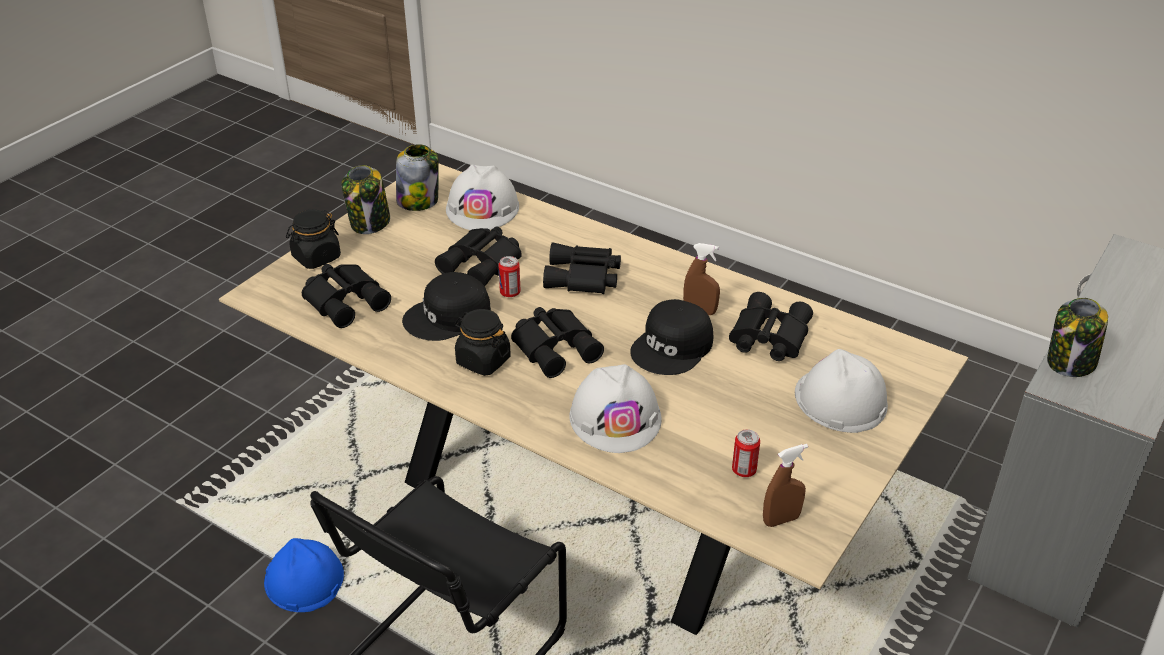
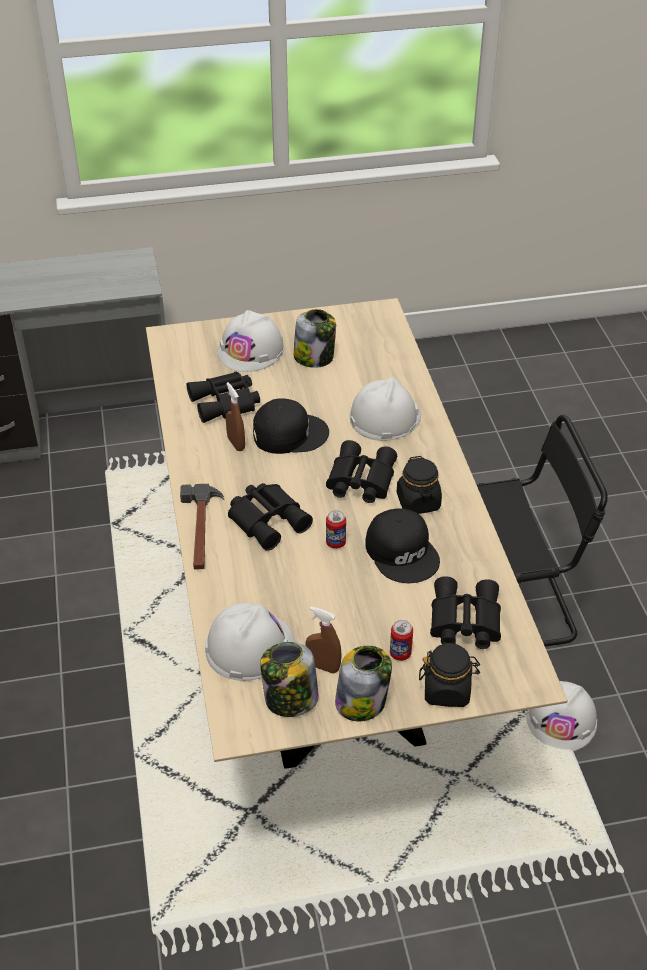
camera: 135 degrees left, 5 degrees up
(304, 579) = (561, 720): blue hard hat -> white hard hat
(448, 317) = (403, 552): black cap -> black cap turned 45 degrees clockwise
(483, 263) = (321, 584): black binoculars -> none
(620, 244) = (201, 529): none -> hammer
(744, 470) = (357, 353): can -> can (400, 653)
(781, 520) = (374, 326): brown spray bottle -> brown spray bottle (323, 666)
(1070, 362) = (112, 288): jar -> jar (314, 357)

